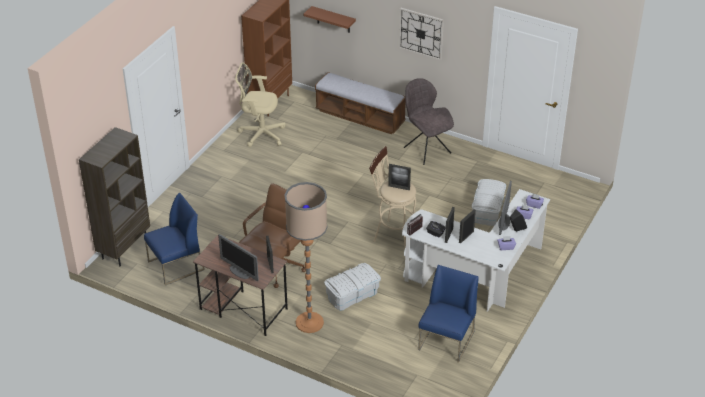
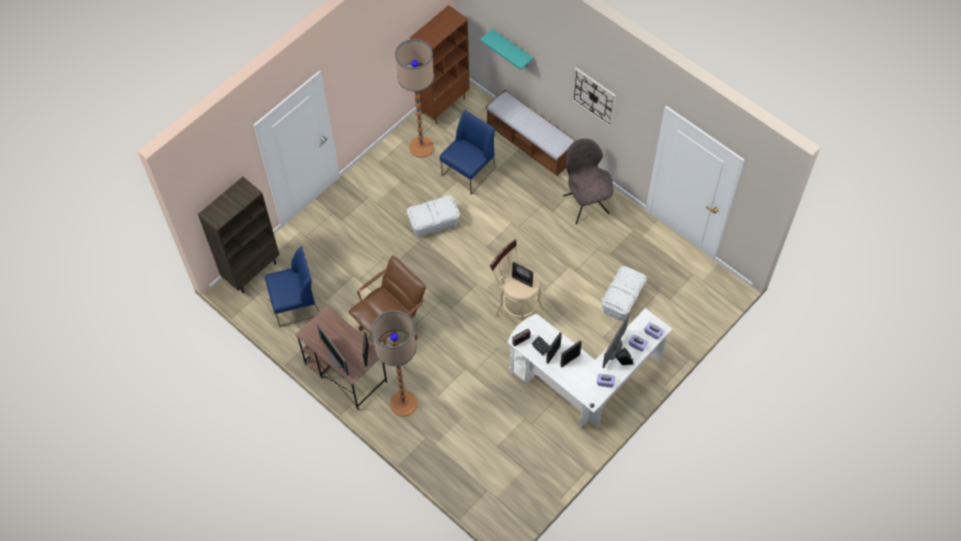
camera: 15 degrees right, 20 degrees up
(260, 134) = (421, 147): beige office chair -> floor lamp
(333, 20) = (512, 49): brown shelf -> turquoise shelf
(352, 295) = (454, 378): white storage box -> white storage box (434, 222)
(446, 341) = (528, 456): blue chair -> blue chair (468, 172)

